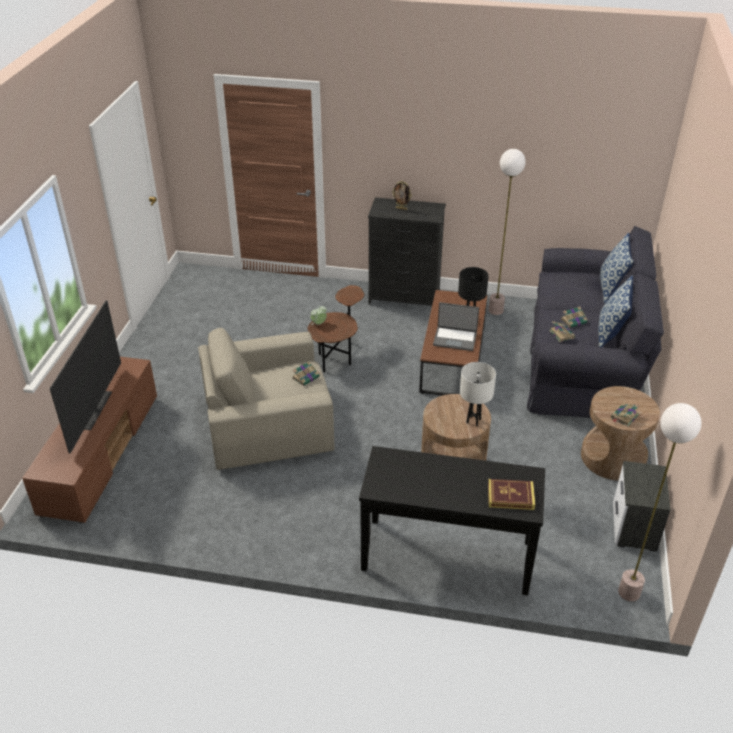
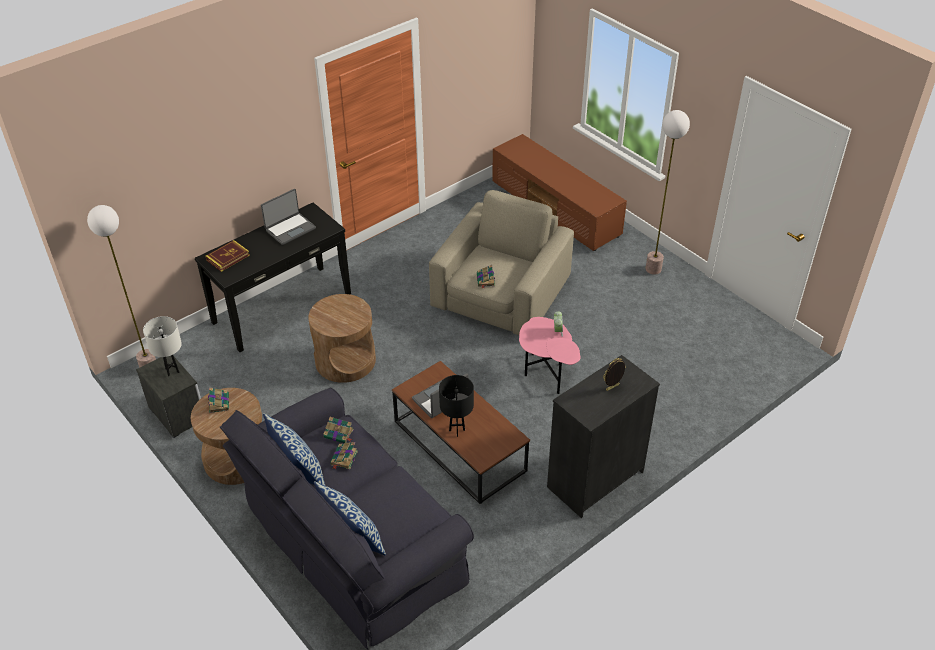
camera: 130 degrees right, 5 degrees up
(96, 410) = (559, 176): television -> none
(338, 354) = (547, 375): brown side table -> pink side table
(418, 483) = (290, 229): none -> laptop
(473, 421) = (324, 319): white table lamp -> white table lamp (172, 370)
(495, 310) = (498, 539): floor lamp -> floor lamp (653, 269)

